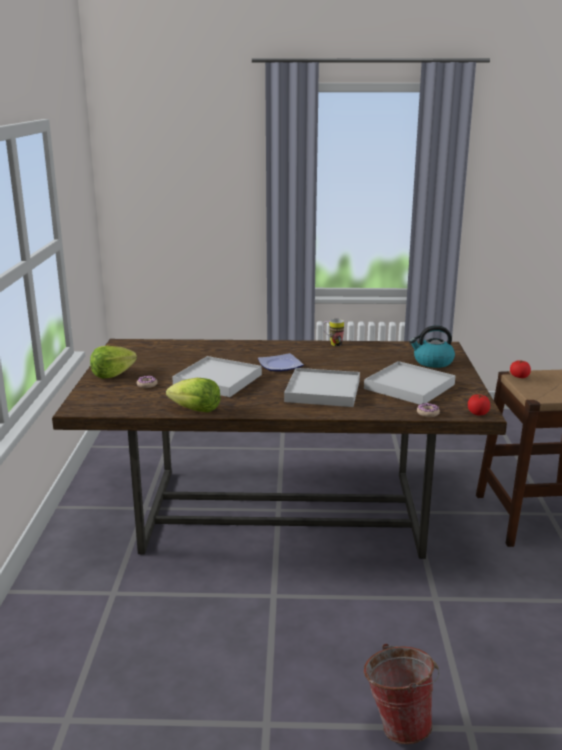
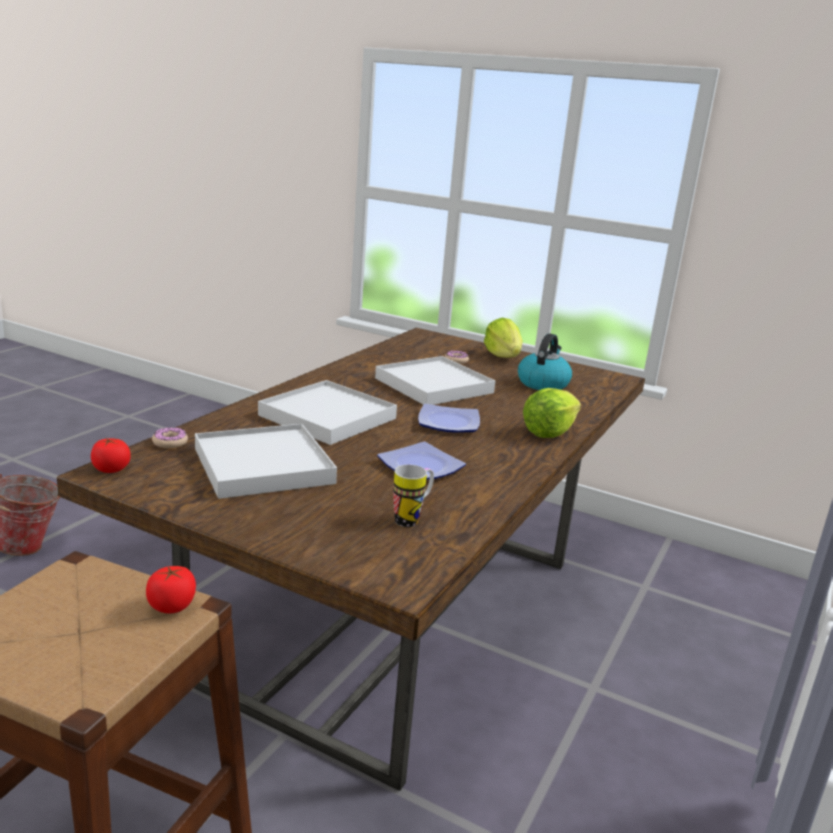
camera: 115 degrees right, 0 degrees up
(196, 410) = (360, 361): lettuce -> lettuce (549, 432)
(332, 344) = (514, 482): mug -> mug (412, 519)
(348, 360) = (422, 467): none -> plate
(432, 362) = (331, 526): kettle -> kettle (543, 383)

